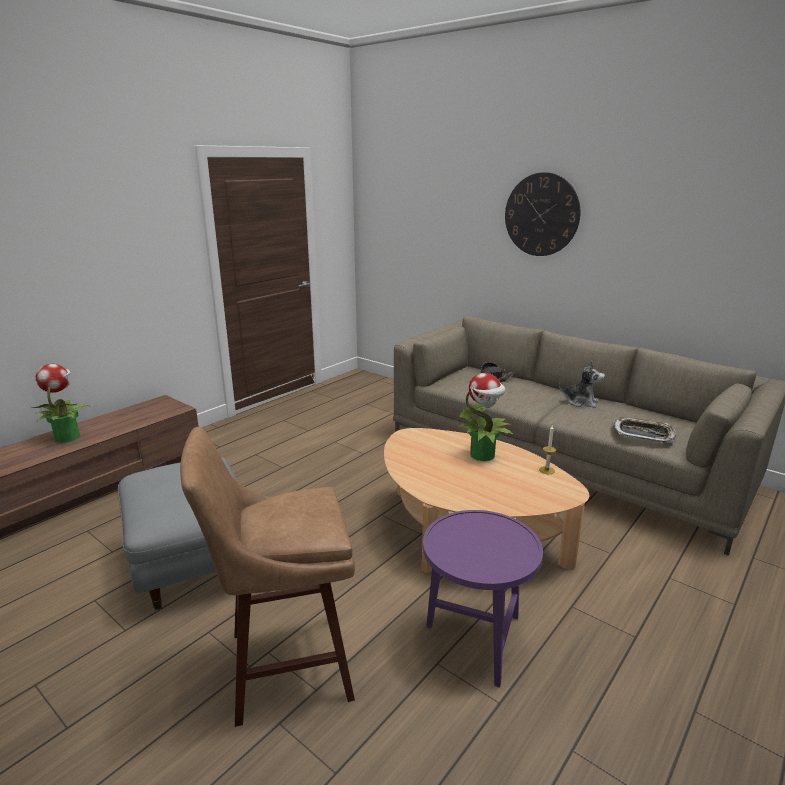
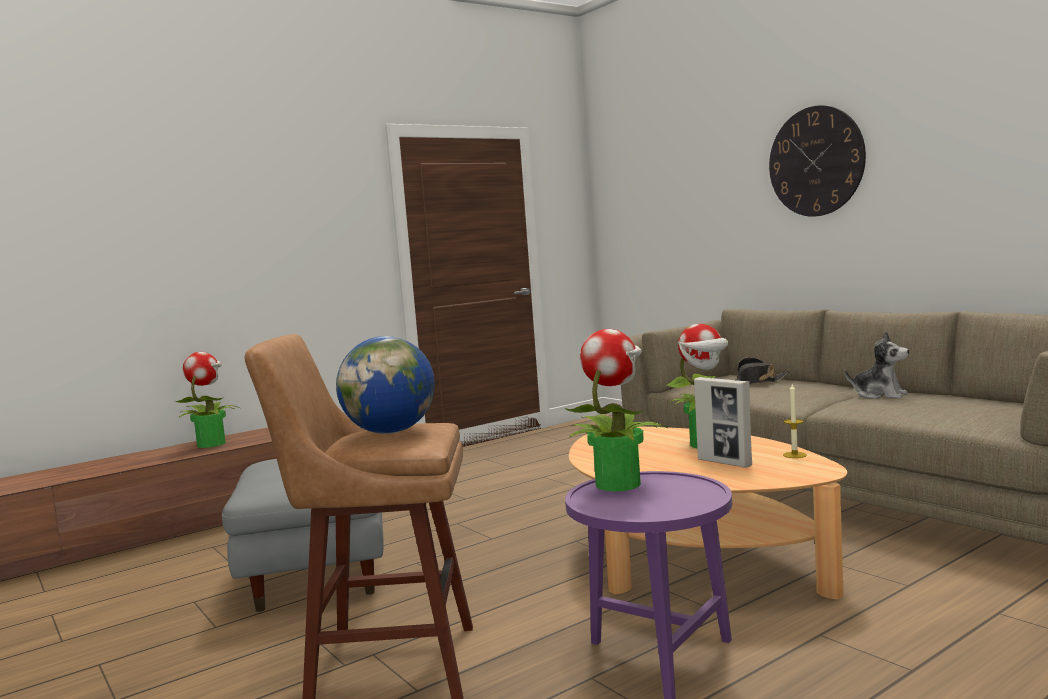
camera: 15 degrees right, 15 degrees down
(293, 512) = (391, 432): none -> globe
(456, 529) = (618, 484): none -> potted plant
(503, 480) = (724, 463): none -> picture frame
(643, 434) = (960, 416): tray -> none

